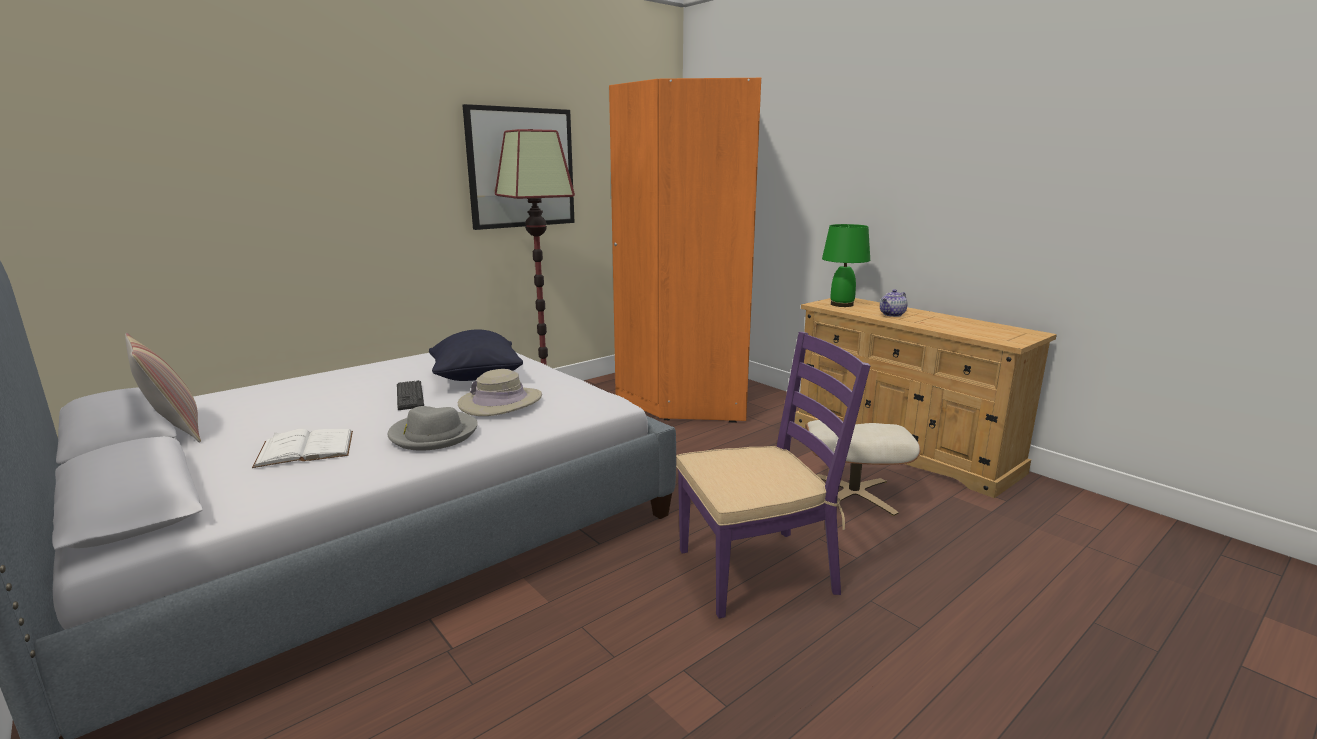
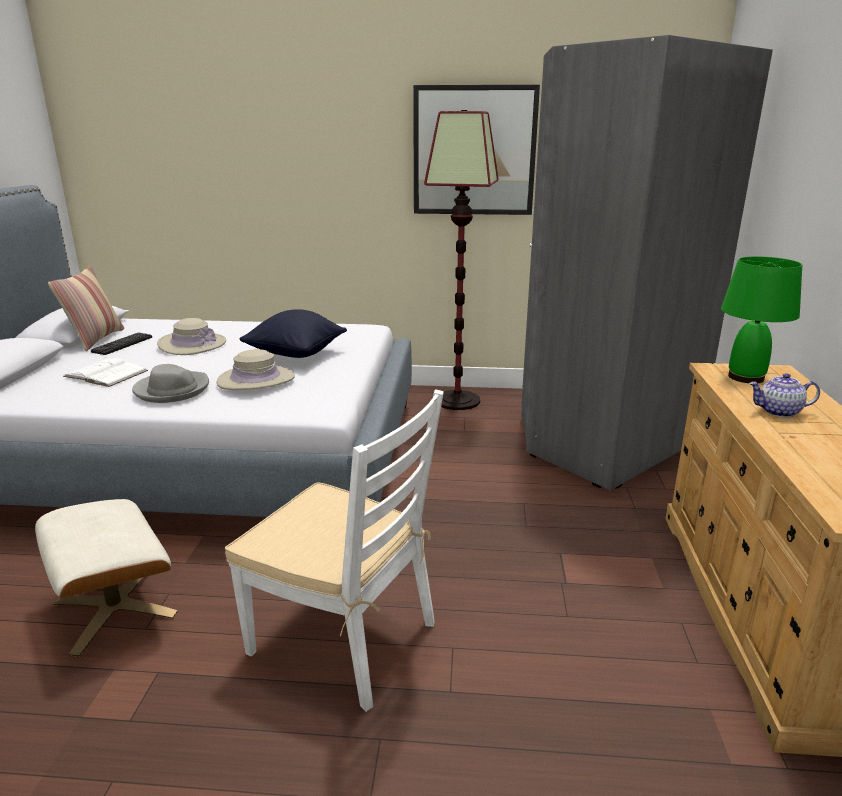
camera: 45 degrees right, 5 degrees up
(336, 400) = (192, 344): none -> beige hat
(410, 396) = (229, 355): keyboard -> keyboard (122, 344)
(683, 395) = (596, 437): orange wardrobe -> grey wardrobe
(758, 570) = (345, 638): purple chair -> white chair
(853, 494) = (578, 629): beige ottoman -> beige ottoman (114, 609)

